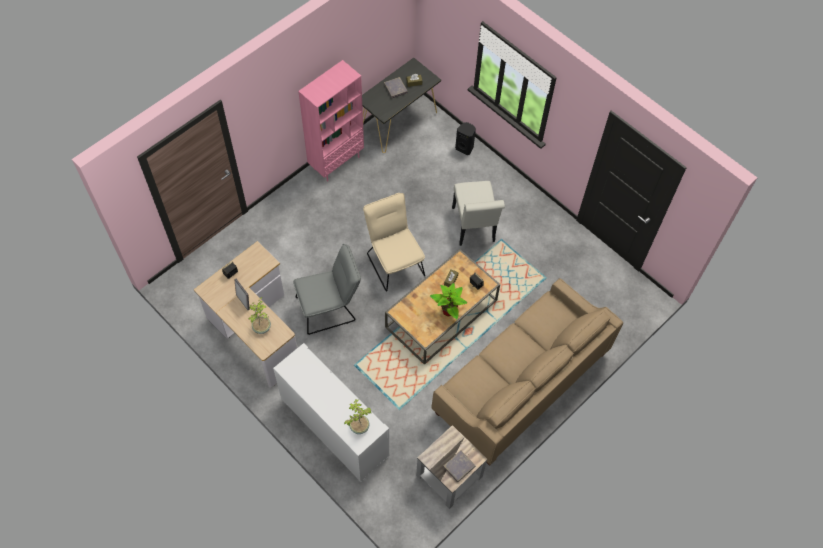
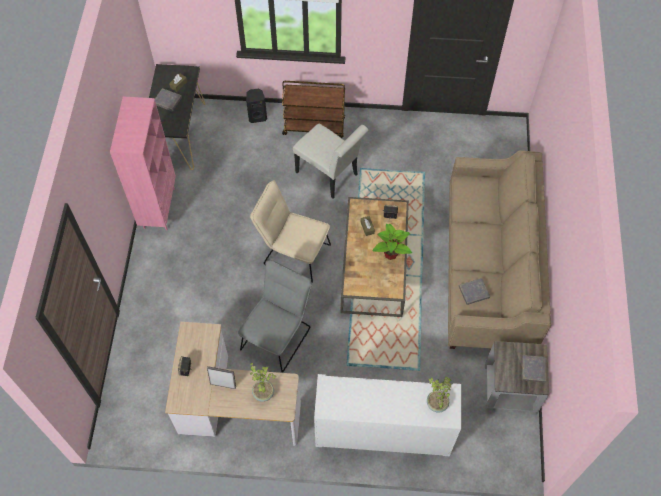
camera: 40 degrees left, 0 degrees up
(474, 382) = (474, 292): none -> grey book
(498, 184) = (314, 126): none -> brown cart

